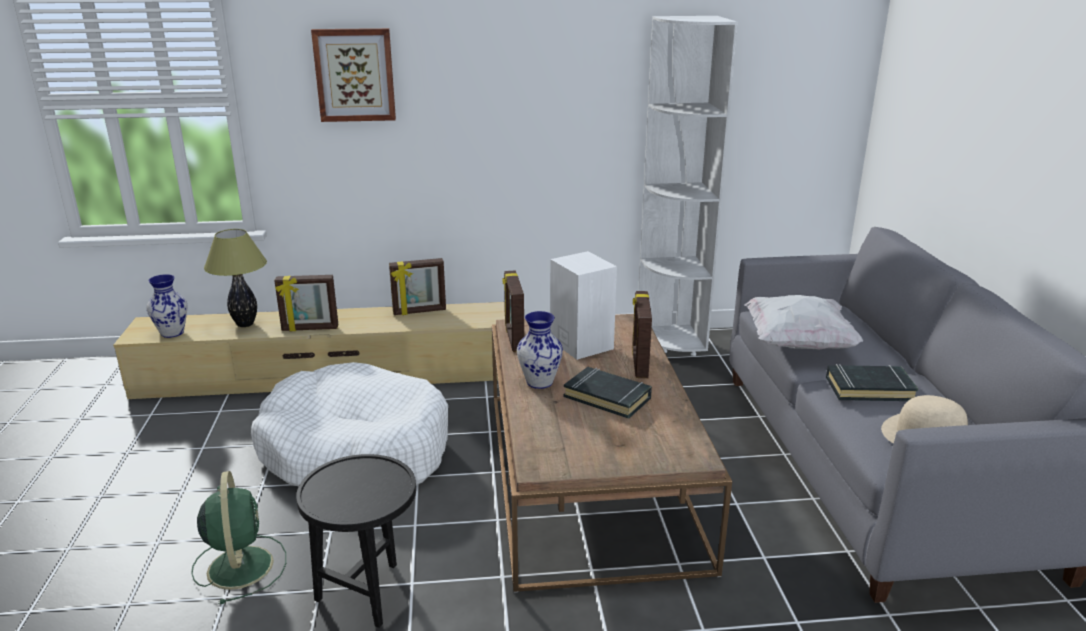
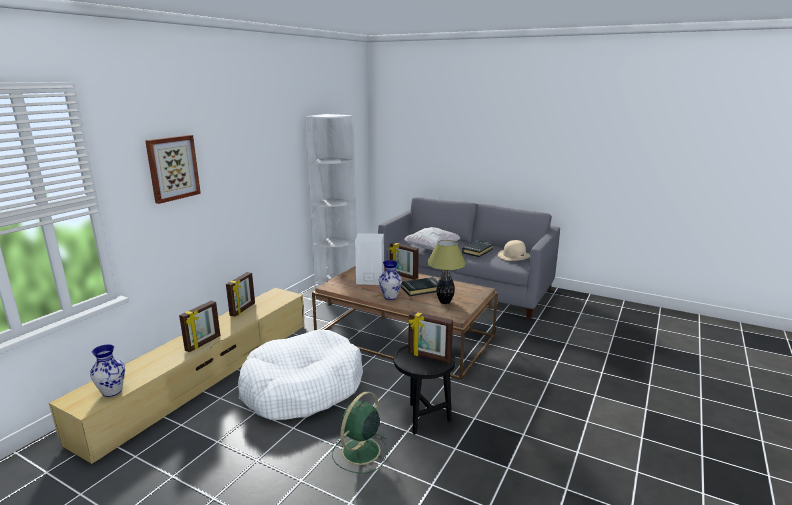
camera: 55 degrees left, 5 degrees down
(240, 565) = (360, 452): green fan -> green fan turned 75 degrees counterclockwise
(245, 324) = (153, 362): table lamp -> table lamp (444, 302)
(513, 339) = (342, 290): picture frame -> picture frame (429, 357)

